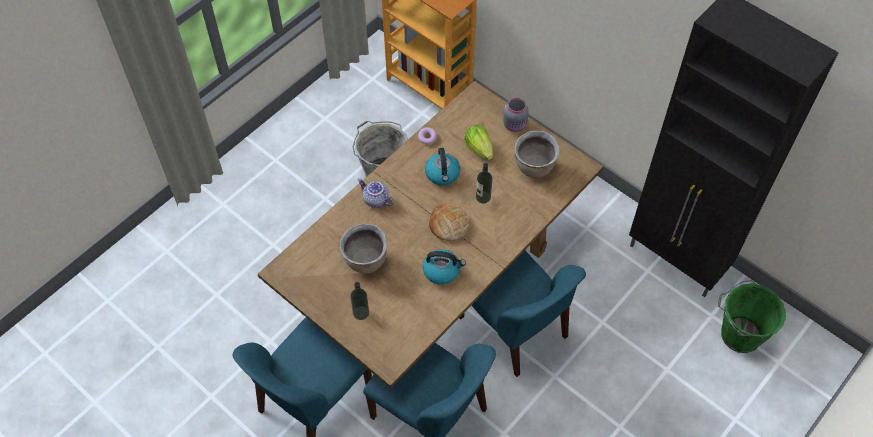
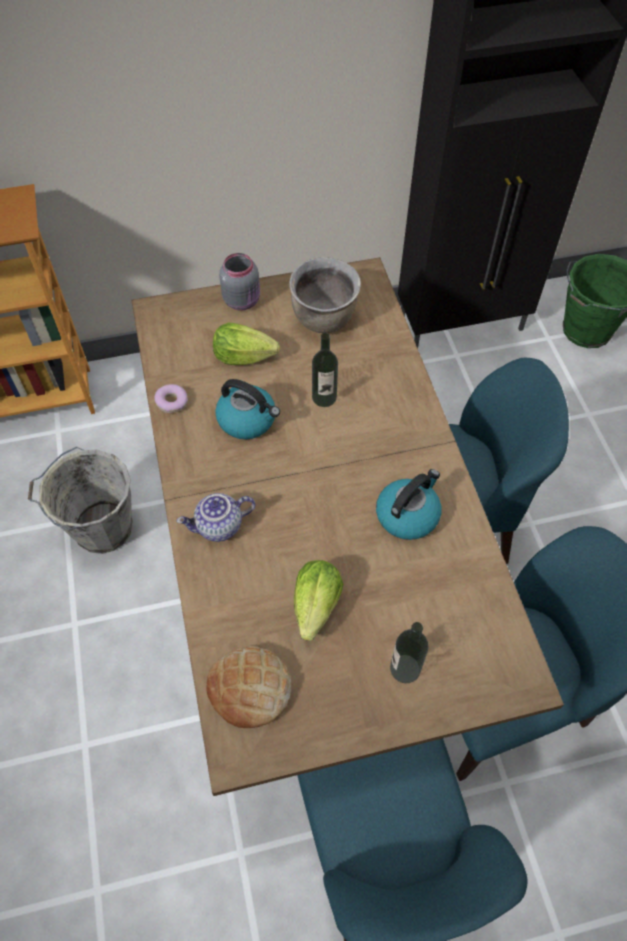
camera: 55 degrees left, 0 degrees up
(365, 261) = (316, 605): brown cooking pot -> lettuce
(448, 224) = (336, 461): bread -> bread (250, 688)

